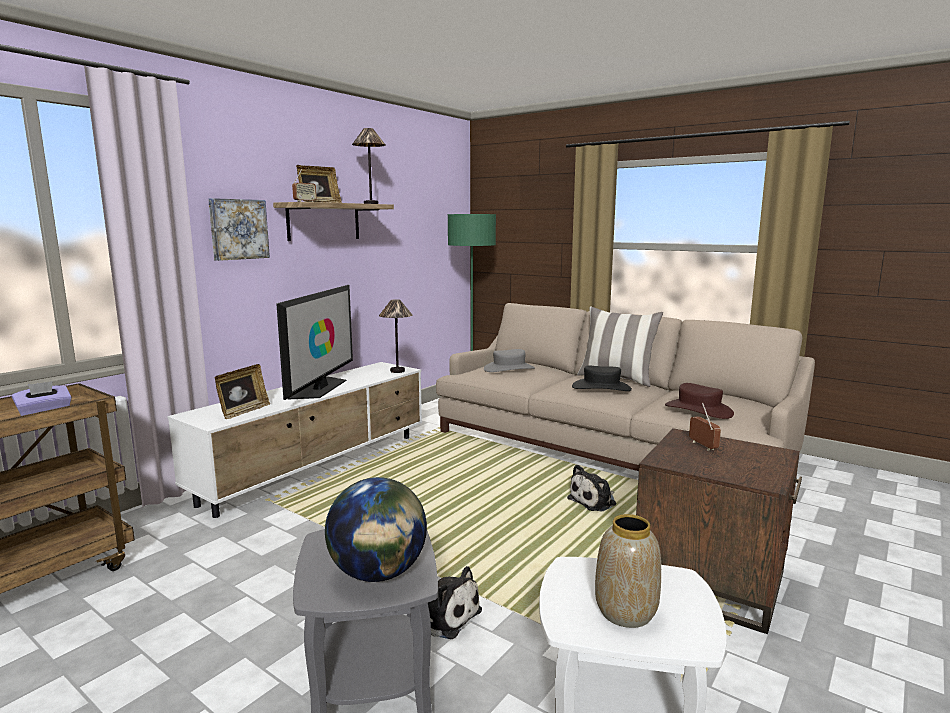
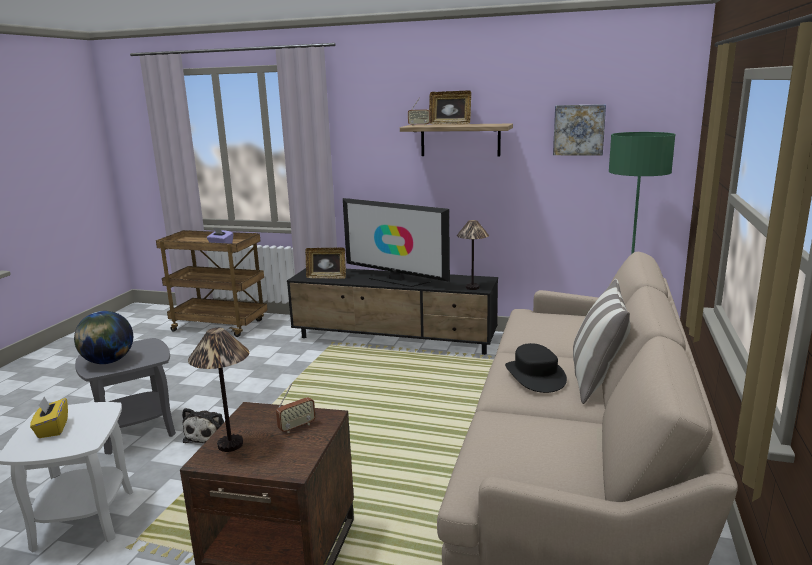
camera: 70 degrees right, 5 degrees up
(238, 229) = (379, 146): picture -> picture (579, 130)
(318, 467) = (394, 341): white tv stand -> black tv stand
(320, 388) = (396, 279): television -> television turned 45 degrees clockwise
(371, 204) = (495, 124): table lamp -> table lamp (231, 445)
(509, 369) = (559, 324): grey hat -> none
(594, 501) = (415, 469): plush toy -> none
(626, 612) = (52, 429): vase -> yellow tissue box
(698, 410) = (502, 440): brown hat -> none

